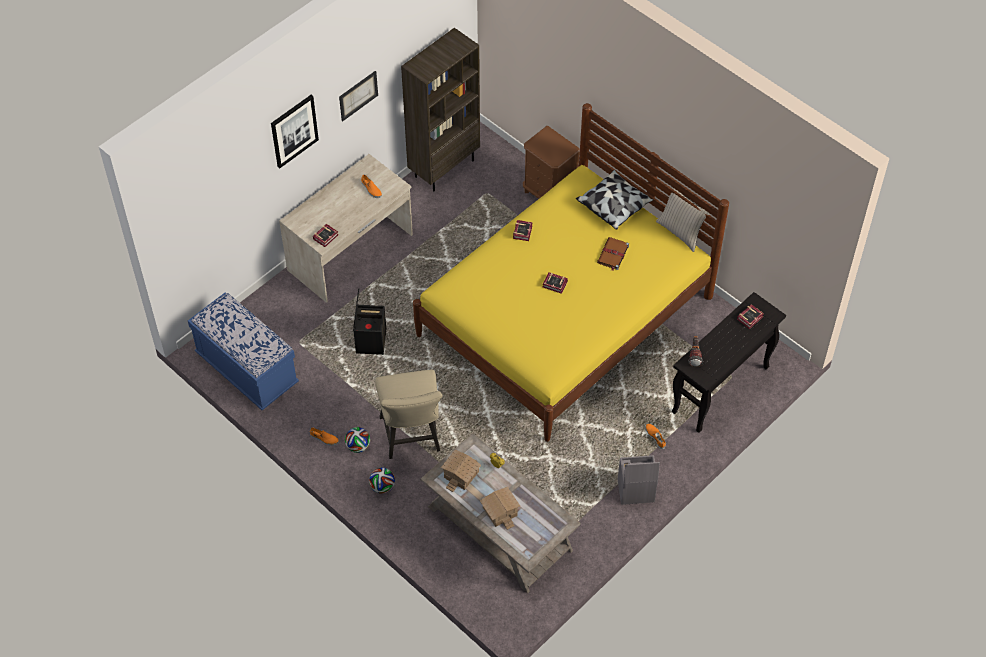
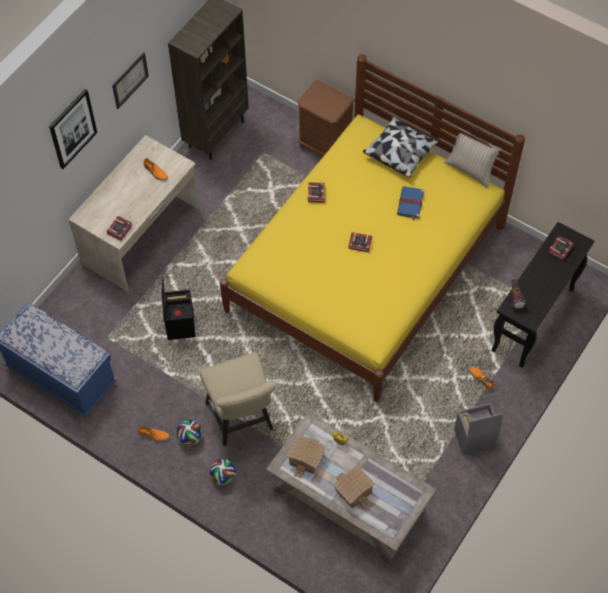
camera: 10 degrees left, 5 degrees up
(612, 255) = (410, 204): brown book -> blue book

